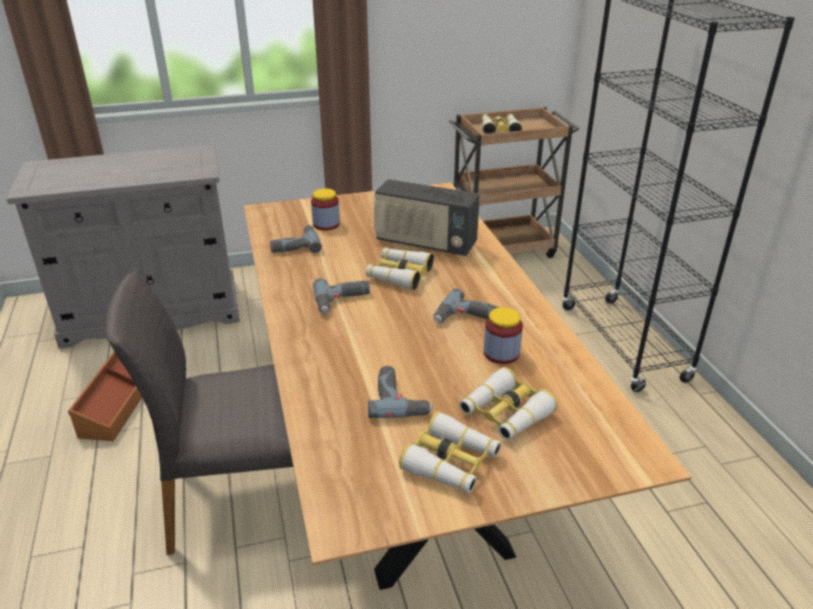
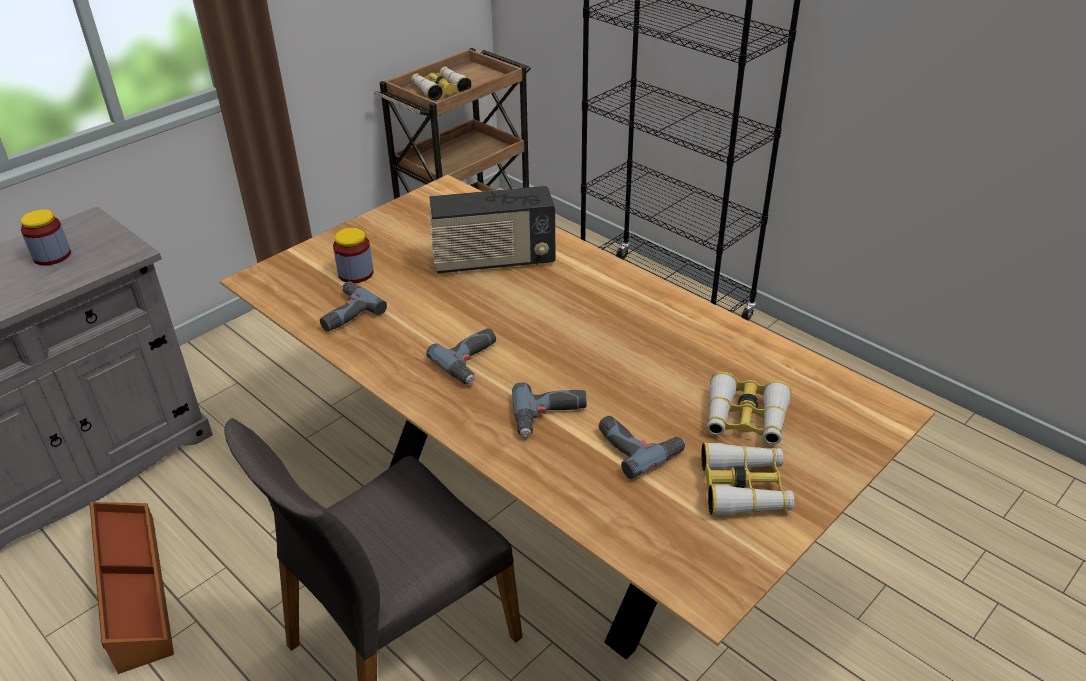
camera: 30 degrees left, 5 degrees up
(399, 274) = (502, 308): binoculars -> none
(466, 318) = (618, 333): power drill -> power drill (550, 417)
(501, 353) = (686, 358): jar -> jar (52, 256)

